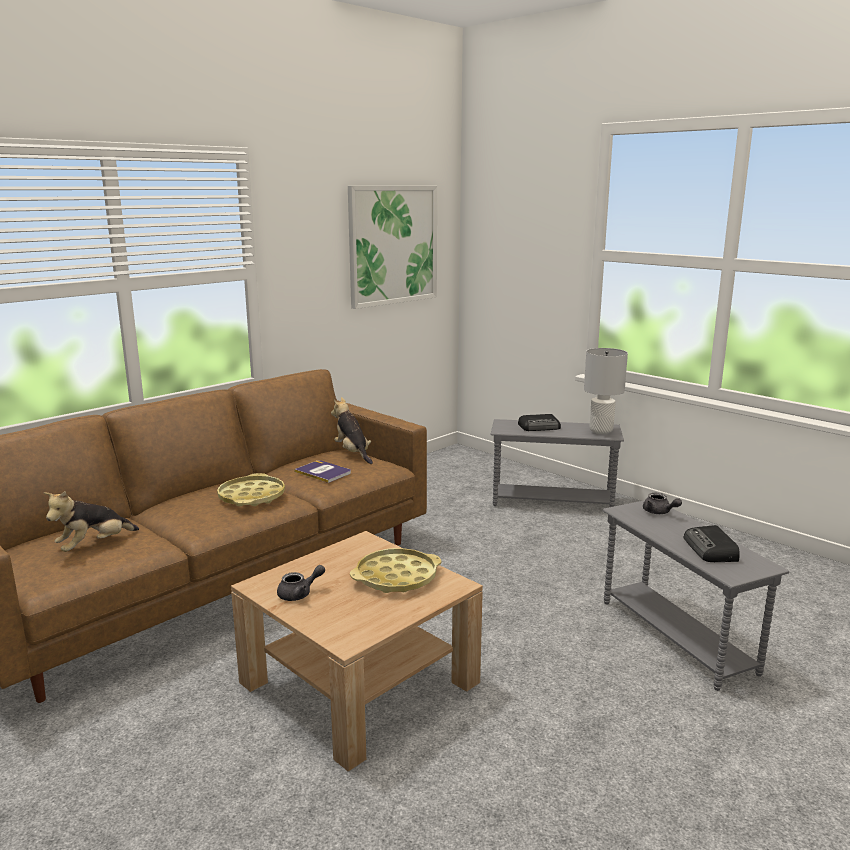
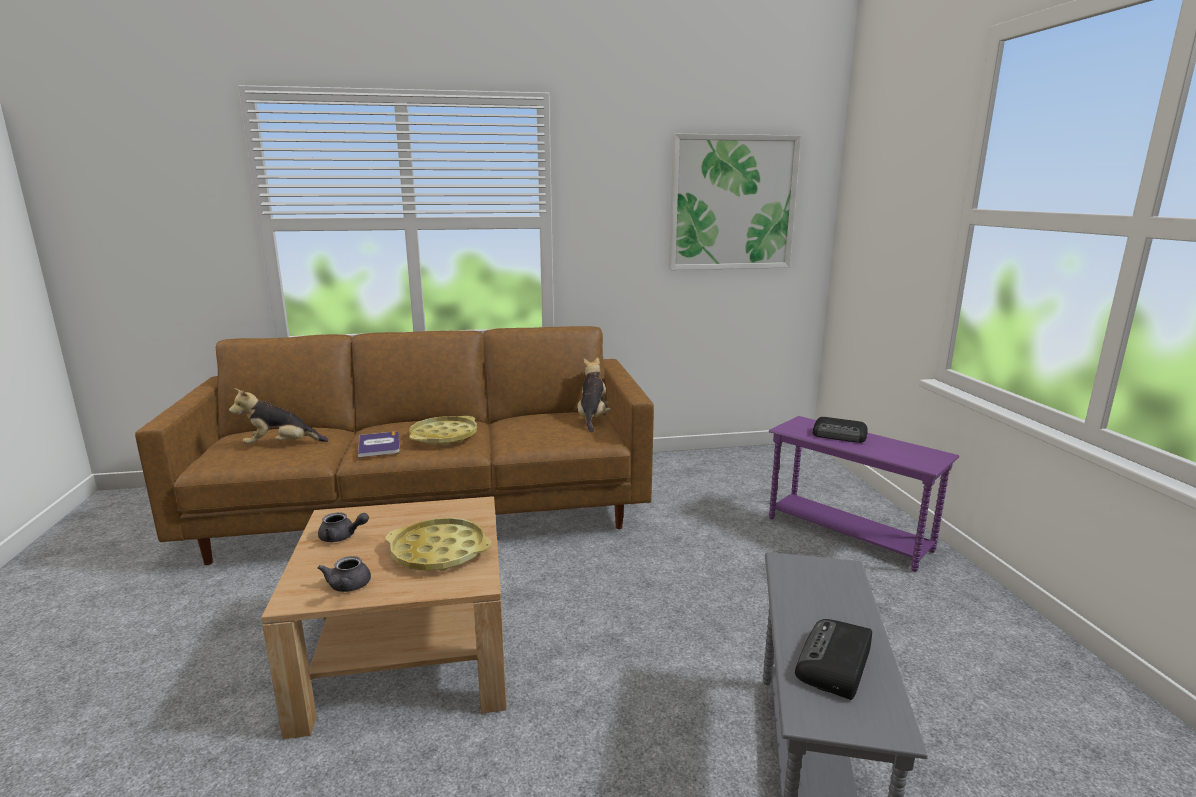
camera: 35 degrees right, 0 degrees up
(323, 472) = (536, 429): book -> book (379, 445)
(552, 501) = (848, 534): grey side table -> purple side table
(601, 432) = (915, 458): grey table lamp -> none
(659, 512) = (837, 582): grey teapot -> grey teapot (347, 587)

